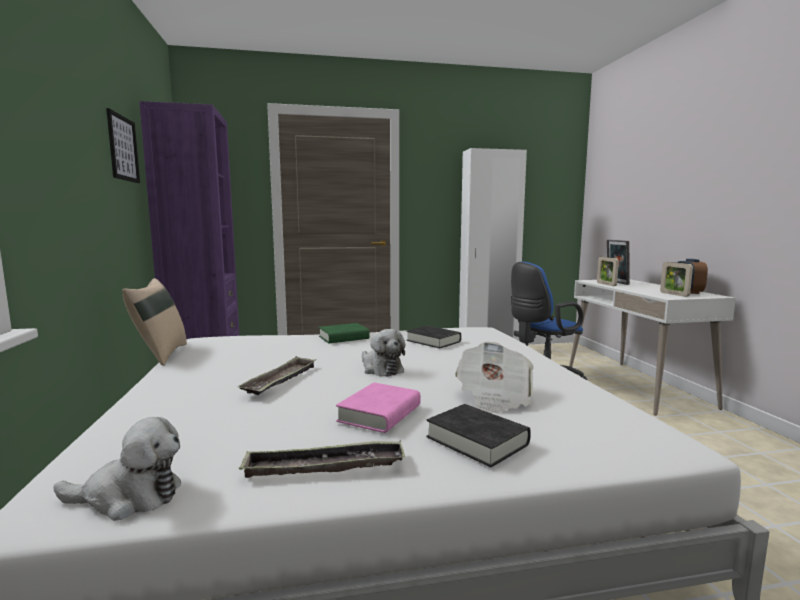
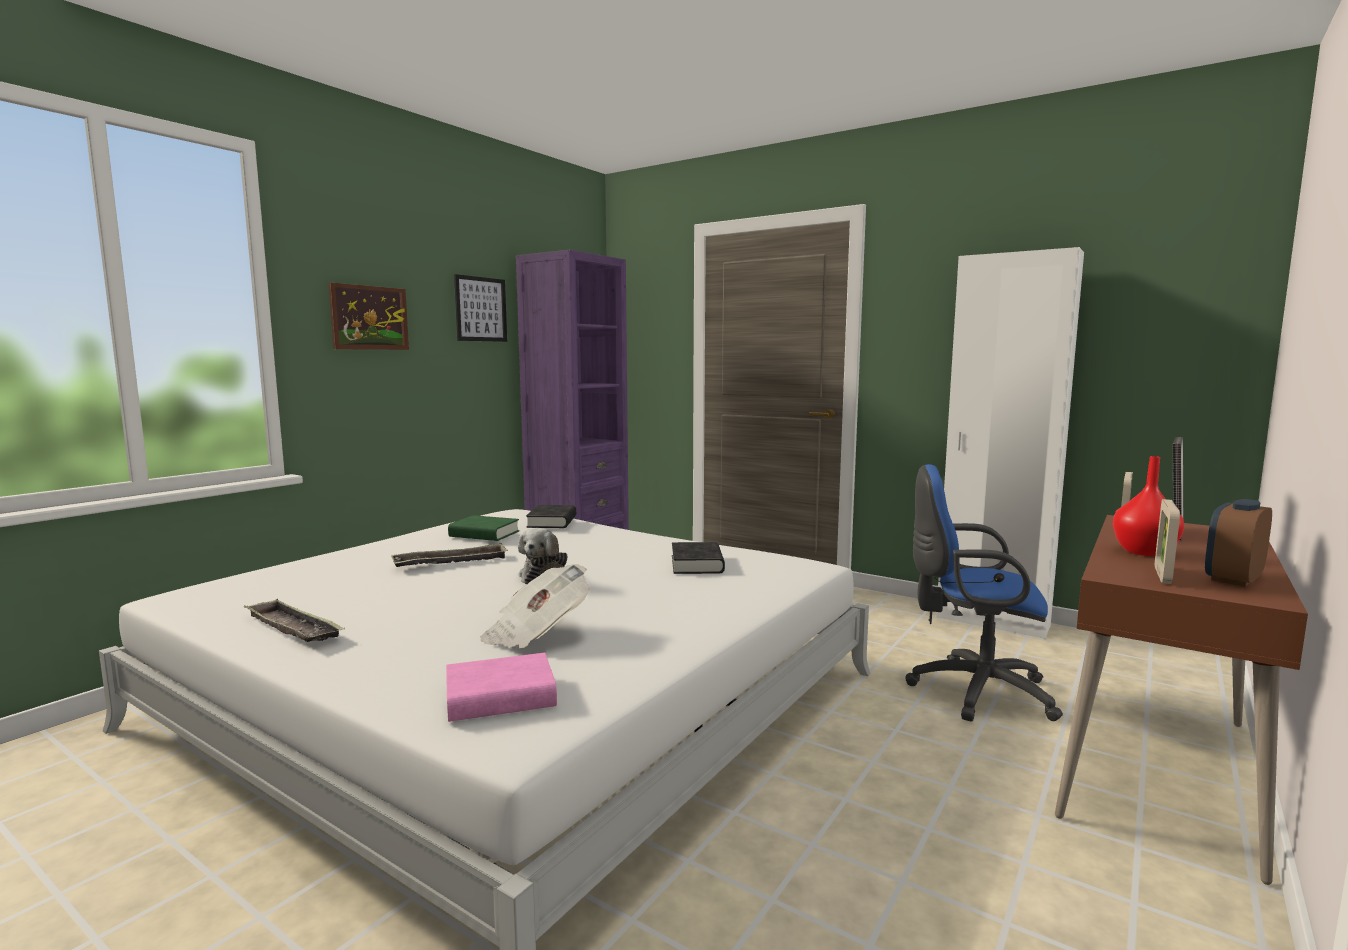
camera: 45 degrees right, 0 degrees up
(58, 140) = (369, 318): none -> picture
(129, 497) = (203, 604): plush toy -> none
(160, 355) = (452, 519): beige pillow -> none
(343, 337) = (625, 537): green book -> green book (484, 534)
(380, 414) = (416, 609): pink book -> pink book (500, 697)
(477, 441) = (403, 656): black book -> black book (552, 522)
(636, 386) = (1159, 767): white desk -> brown desk
(639, 289) = (1144, 552): none -> red vase

